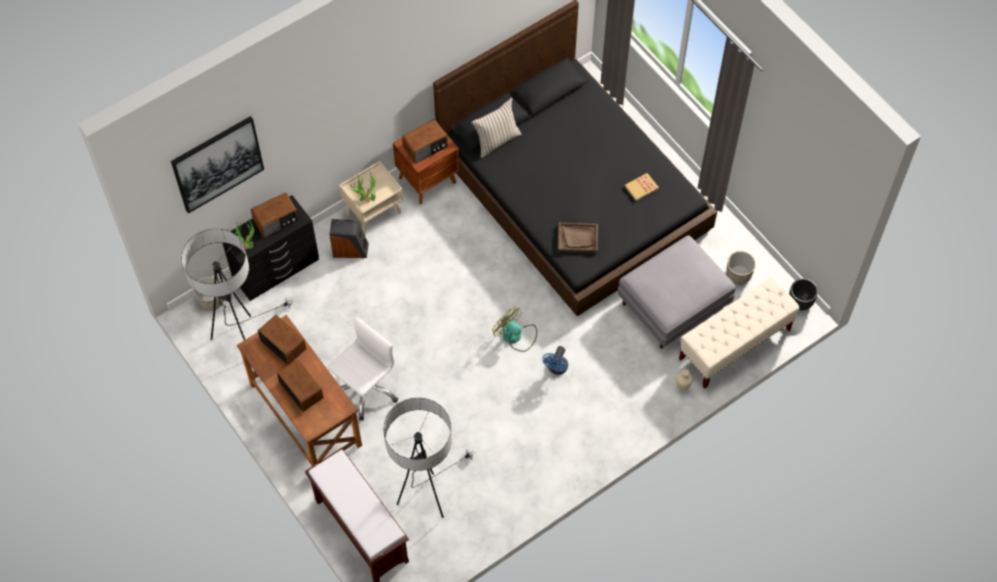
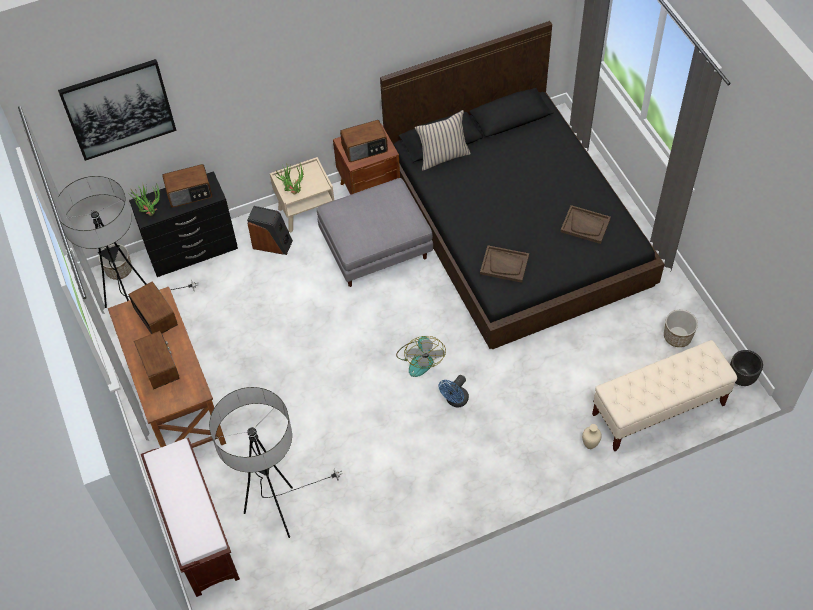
camera: 15 degrees right, 5 degrees down
(365, 388) = (247, 385): white office chair -> none
(516, 336) = (420, 359): fan -> fan turned 150 degrees counterclockwise
(641, 188) = (585, 225): book -> brown tray
(674, 304) = (599, 355): grey ottoman -> grey ottoman (377, 248)

